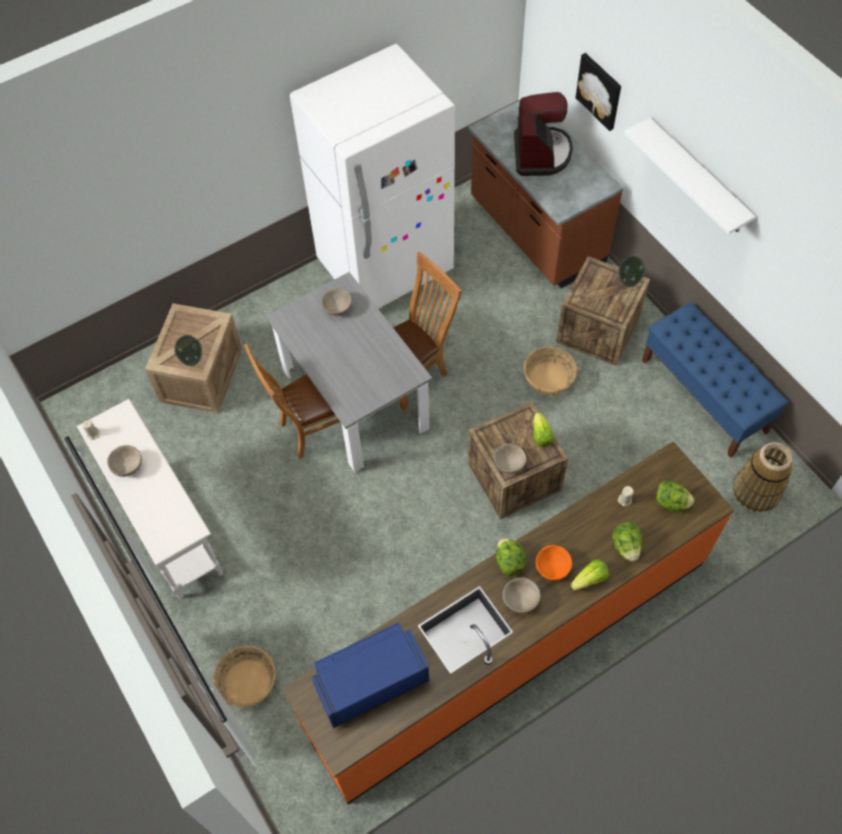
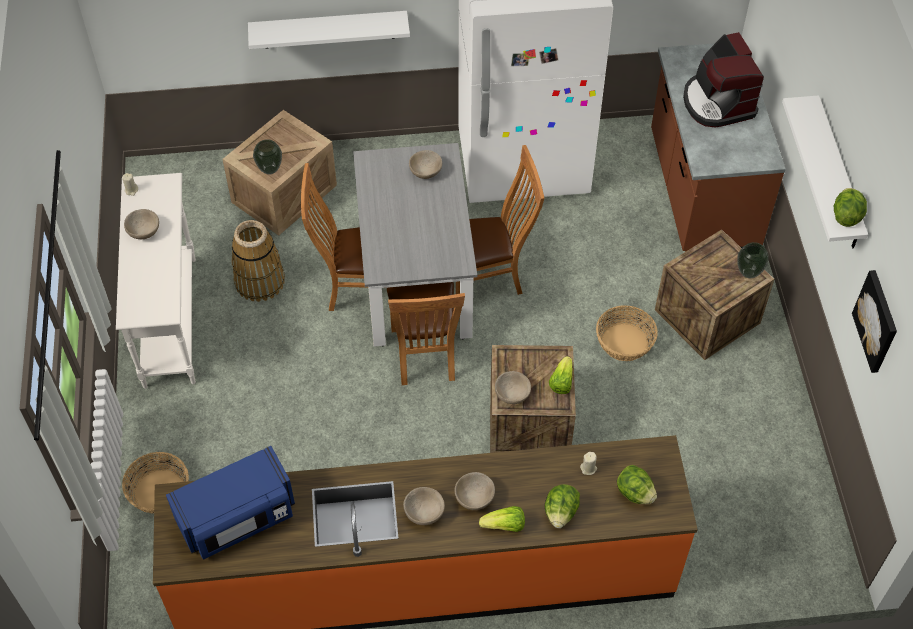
camera: 25 degrees right, 5 degrees down
(193, 218) = (329, 29): none -> white shelf
(371, 682) = (237, 518): blue microwave -> blue microwave turned 150 degrees clockwise
(401, 462) = (425, 357): none -> brown chair
(509, 561) = (436, 472): lettuce -> lettuce (846, 216)
(541, 154) = (717, 102): coffee machine -> coffee machine turned 135 degrees clockwise
(552, 568) = (474, 498): orange bowl -> beige bowl
(600, 91) = (792, 54): picture -> picture (877, 321)
(704, 396) = (782, 432): blue bench -> none
(756, 490) = (780, 551): basket -> basket (259, 281)

